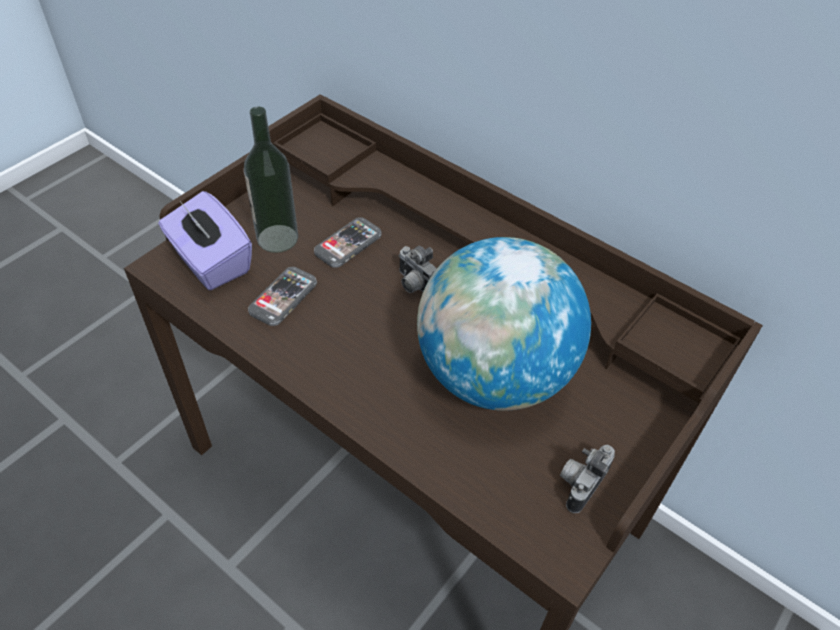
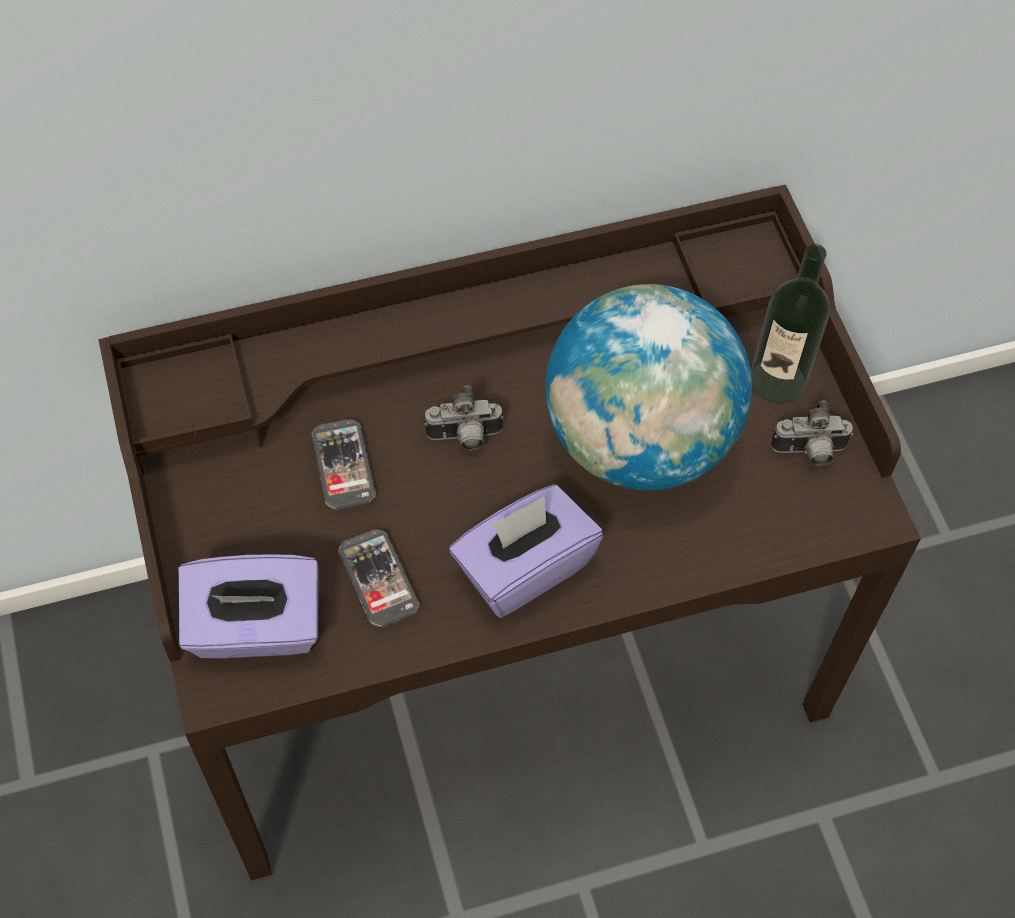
camera: 55 degrees left, 10 degrees up
(277, 238) = (272, 535): bottle -> bottle (777, 380)
(345, 362) = (523, 568): none -> purple tissue box
(580, 483) = (809, 452): camera -> camera turned 75 degrees counterclockwise

